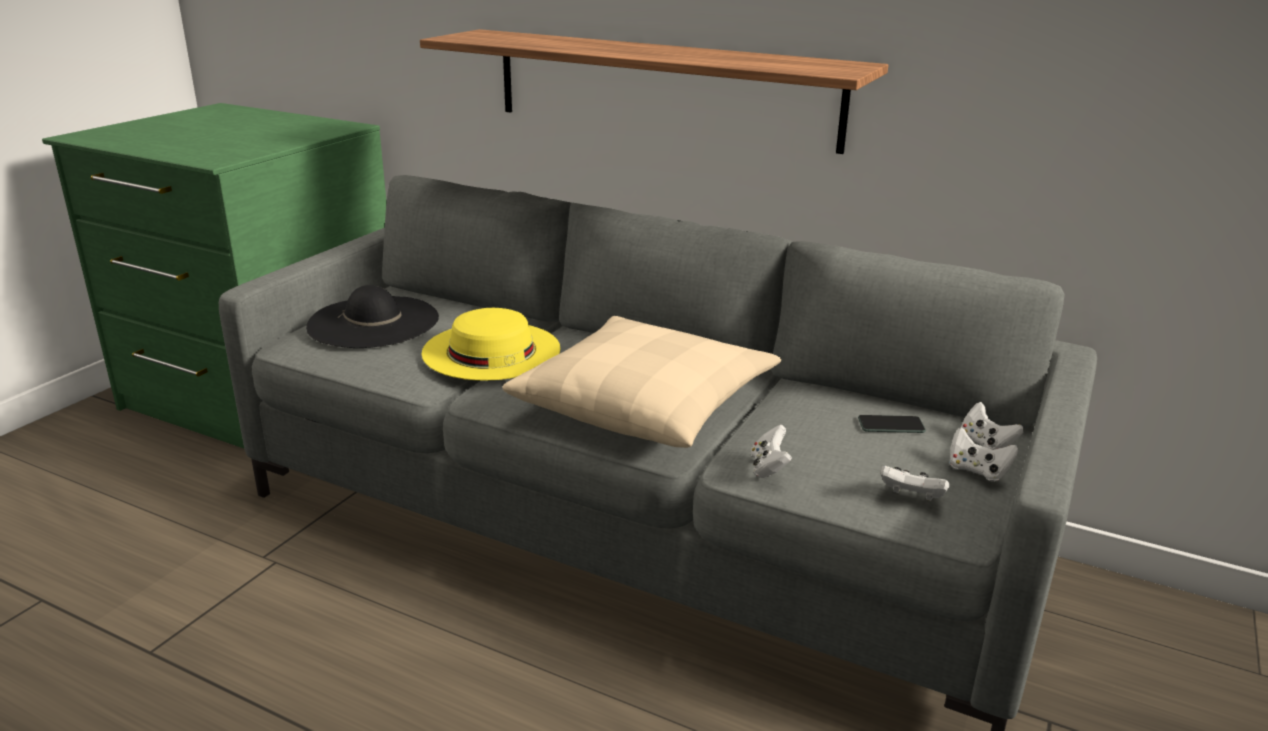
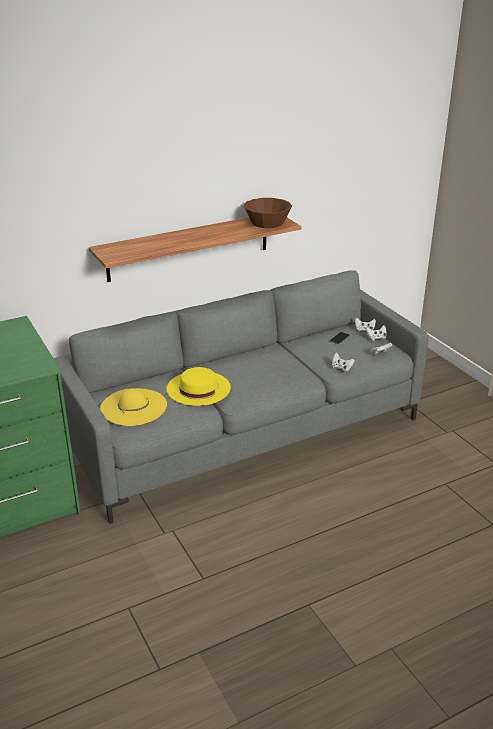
camera: 55 degrees left, 5 degrees up
(373, 322) = (133, 407): black hat -> yellow hat
(645, 402) = (277, 372): beige pillow -> none
(811, 64) = (267, 222): none -> brown bowl

